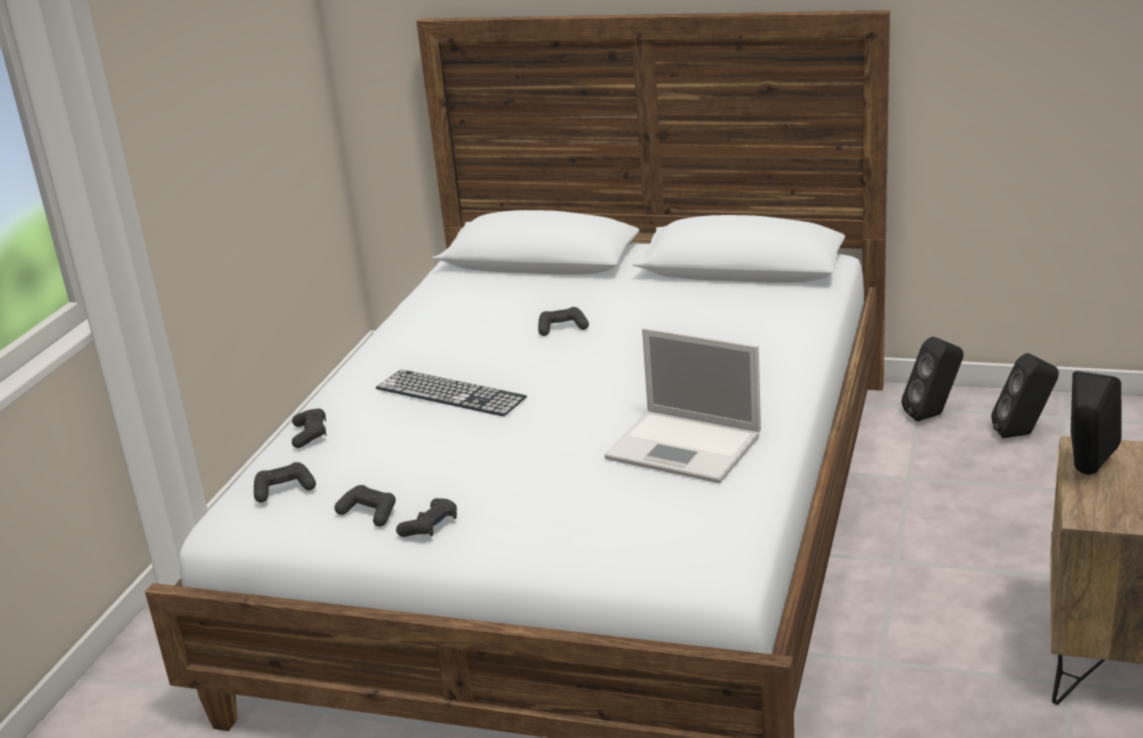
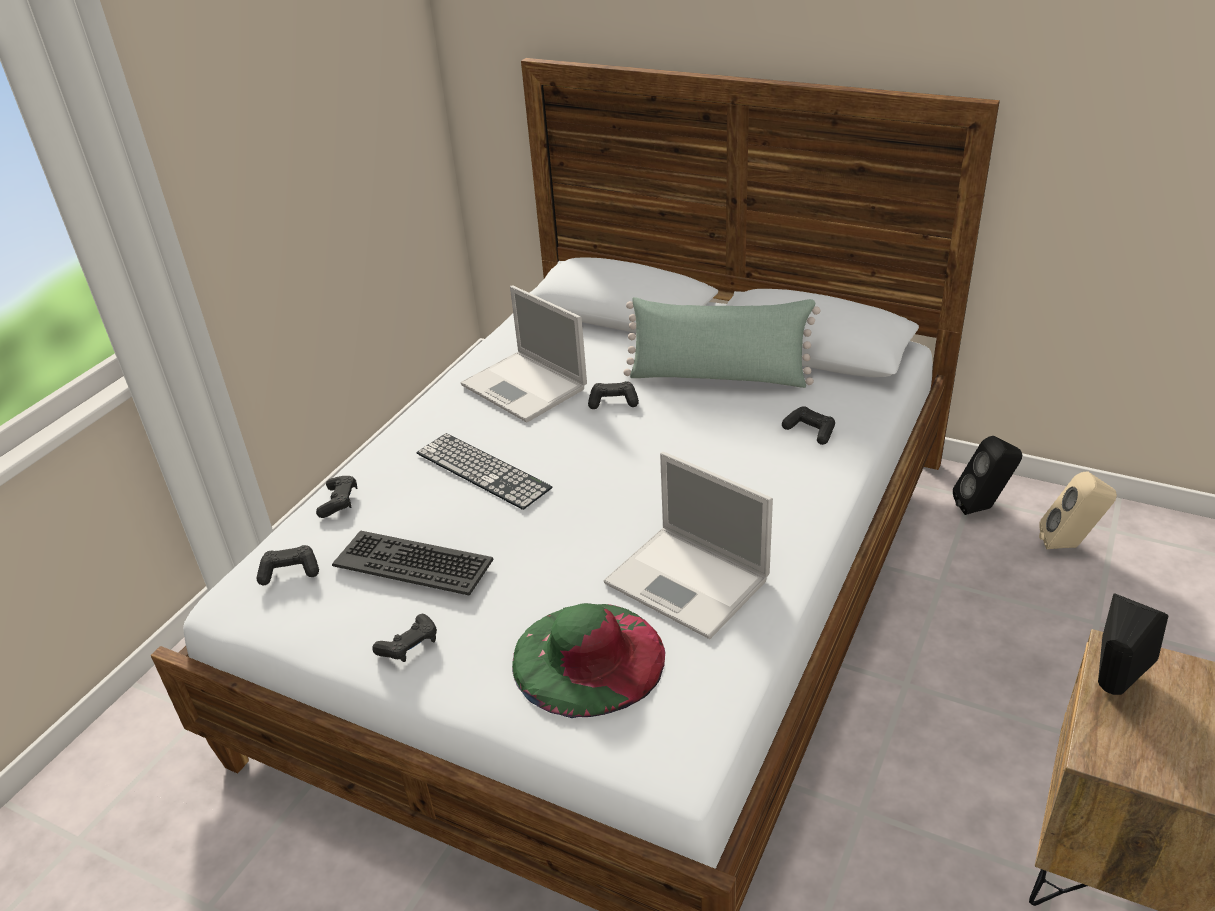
camera: 10 degrees right, 10 degrees up
(369, 513) = (358, 616): black game controller -> black game controller (810, 431)
(410, 466) = (413, 562): none -> keyboard
(468, 327) = (526, 387): none -> laptop
(609, 510) = (588, 657): none -> green hat
(661, 298) = (718, 377): none -> green pillow
(1023, 434) = (1069, 546): black speaker -> beige speaker

